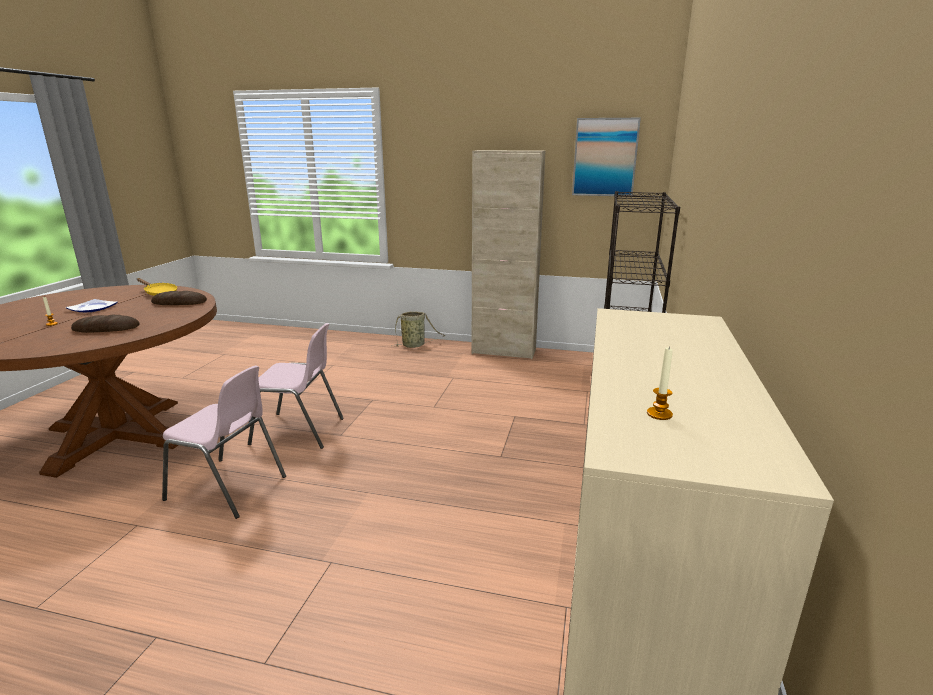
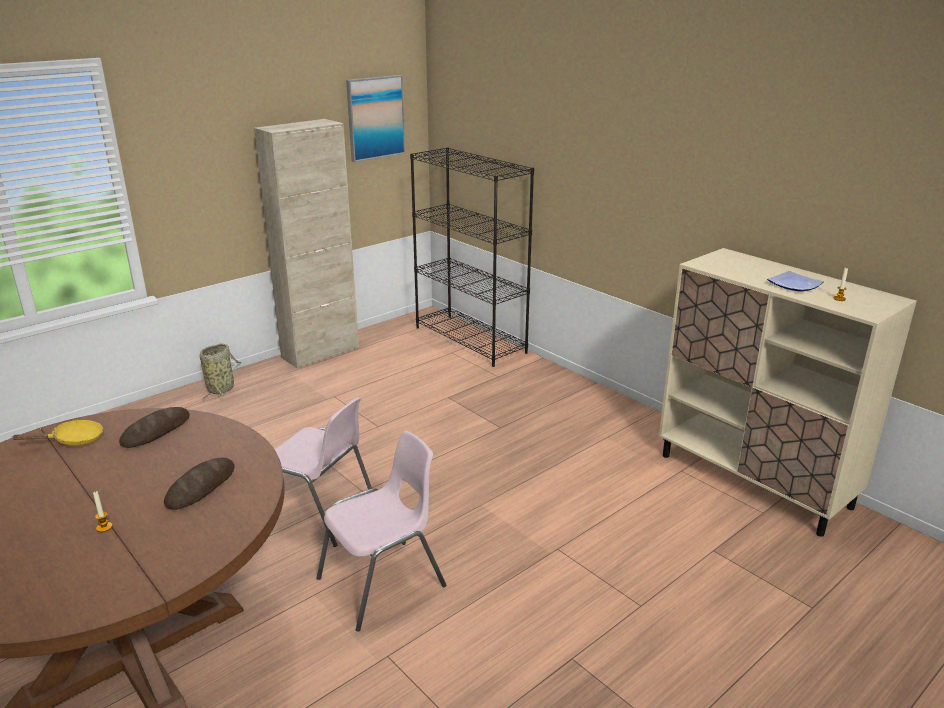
camera: 55 degrees left, 5 degrees up
(93, 308) = (68, 493): plate -> plate (793, 285)
(299, 431) = (321, 513): pink chair -> pink chair turned 75 degrees clockwise

